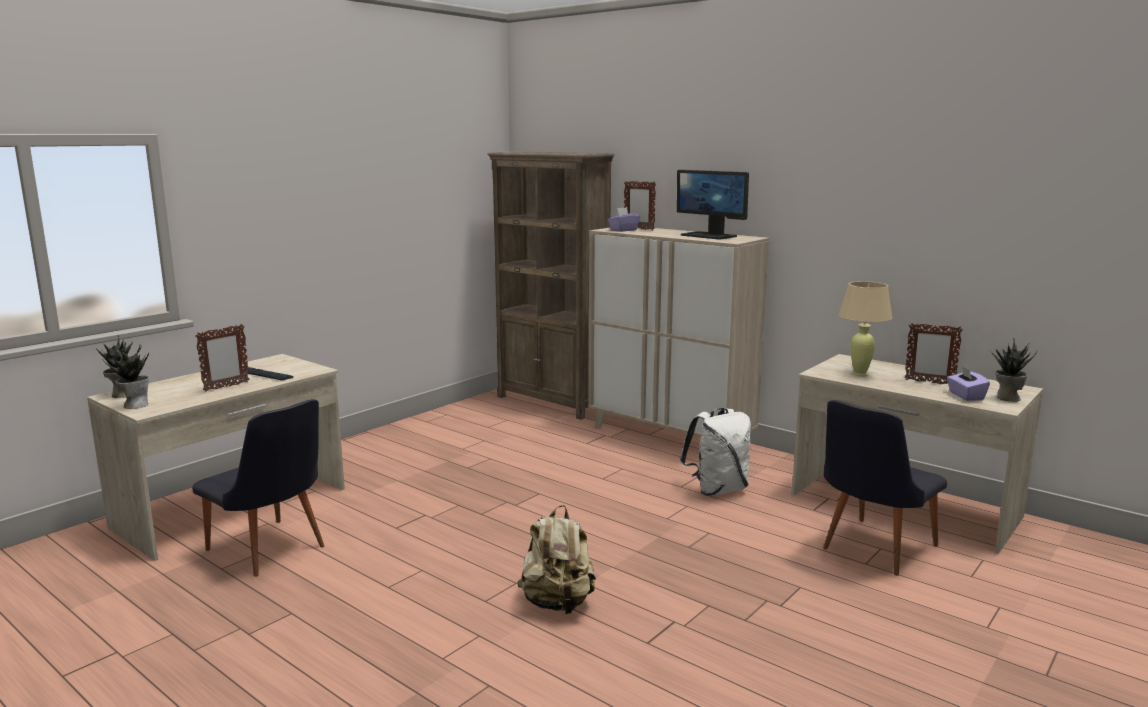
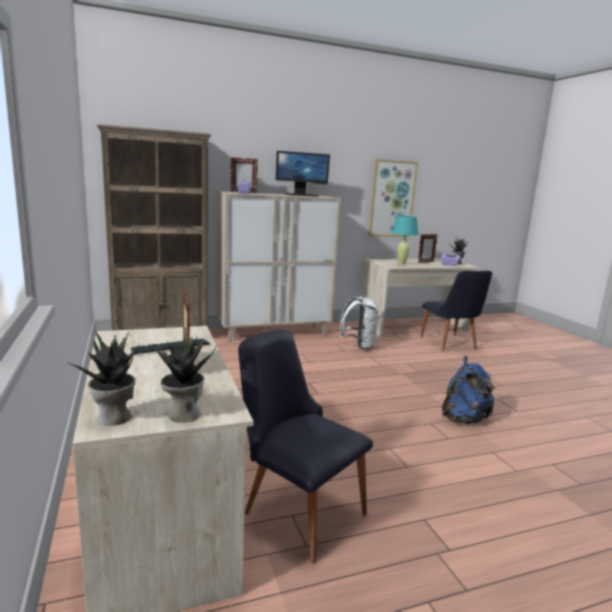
camera: 60 degrees left, 0 degrees up
(271, 552) = (296, 507): black chair -> black chair turned 120 degrees counterclockwise
(558, 603) = (464, 419): beige backpack -> blue backpack
(860, 374) = (401, 264): beige table lamp -> turquoise table lamp
(903, 248) = (392, 199): none -> picture

